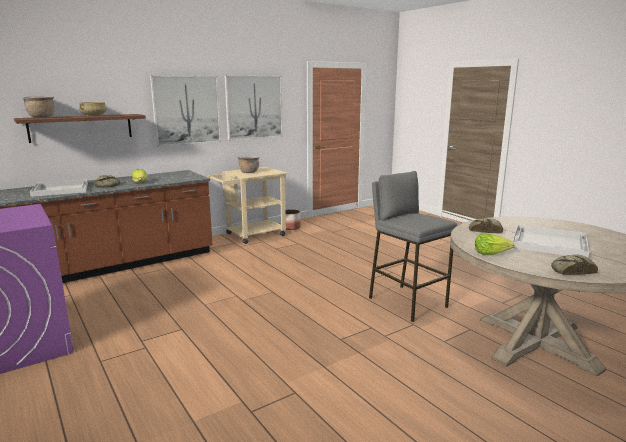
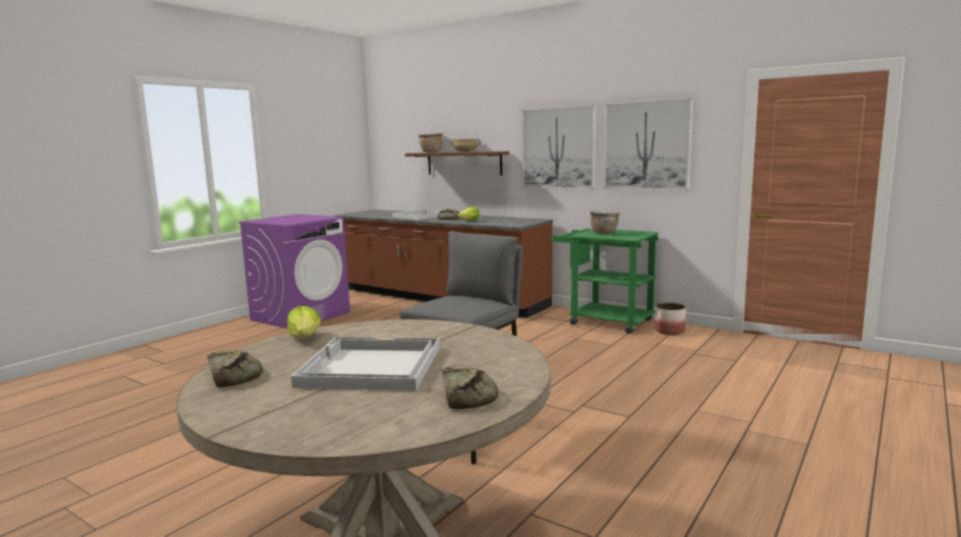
camera: 70 degrees right, 5 degrees down
(251, 235) = (604, 321): beige cart -> green cart
(485, 230) = (419, 332): bread -> bread (466, 395)

